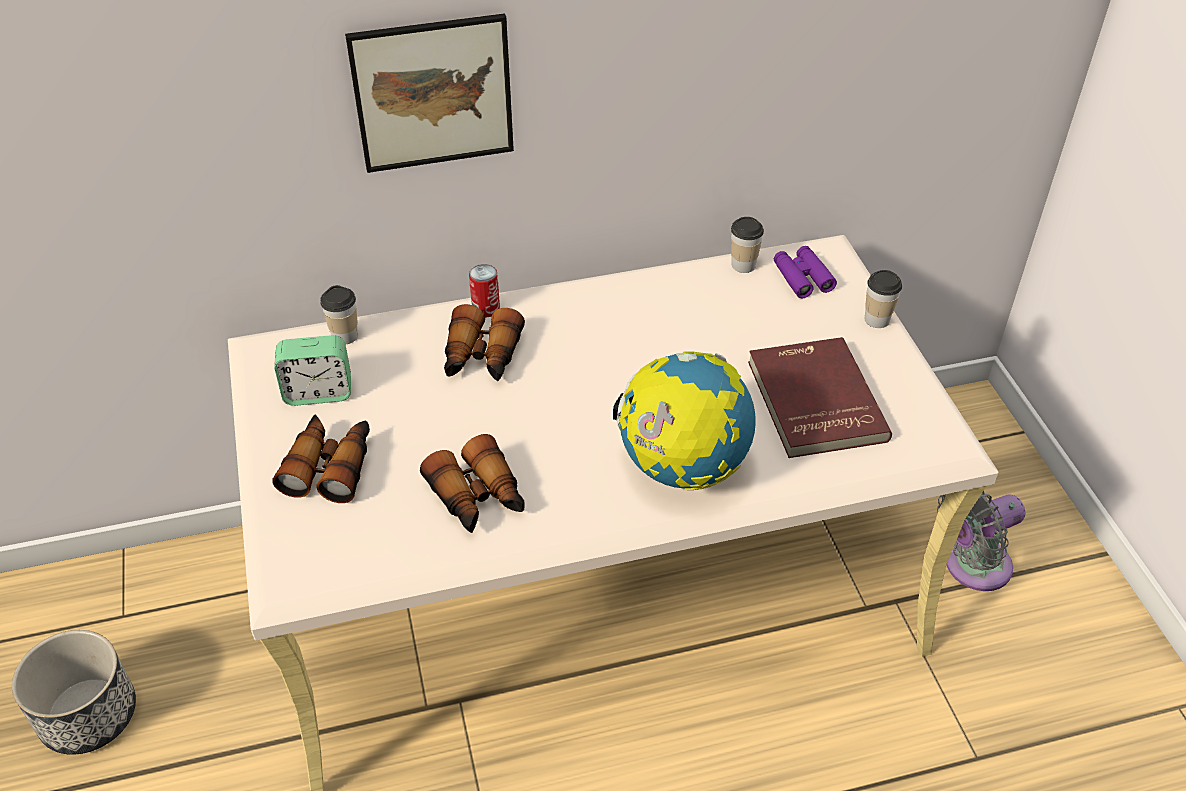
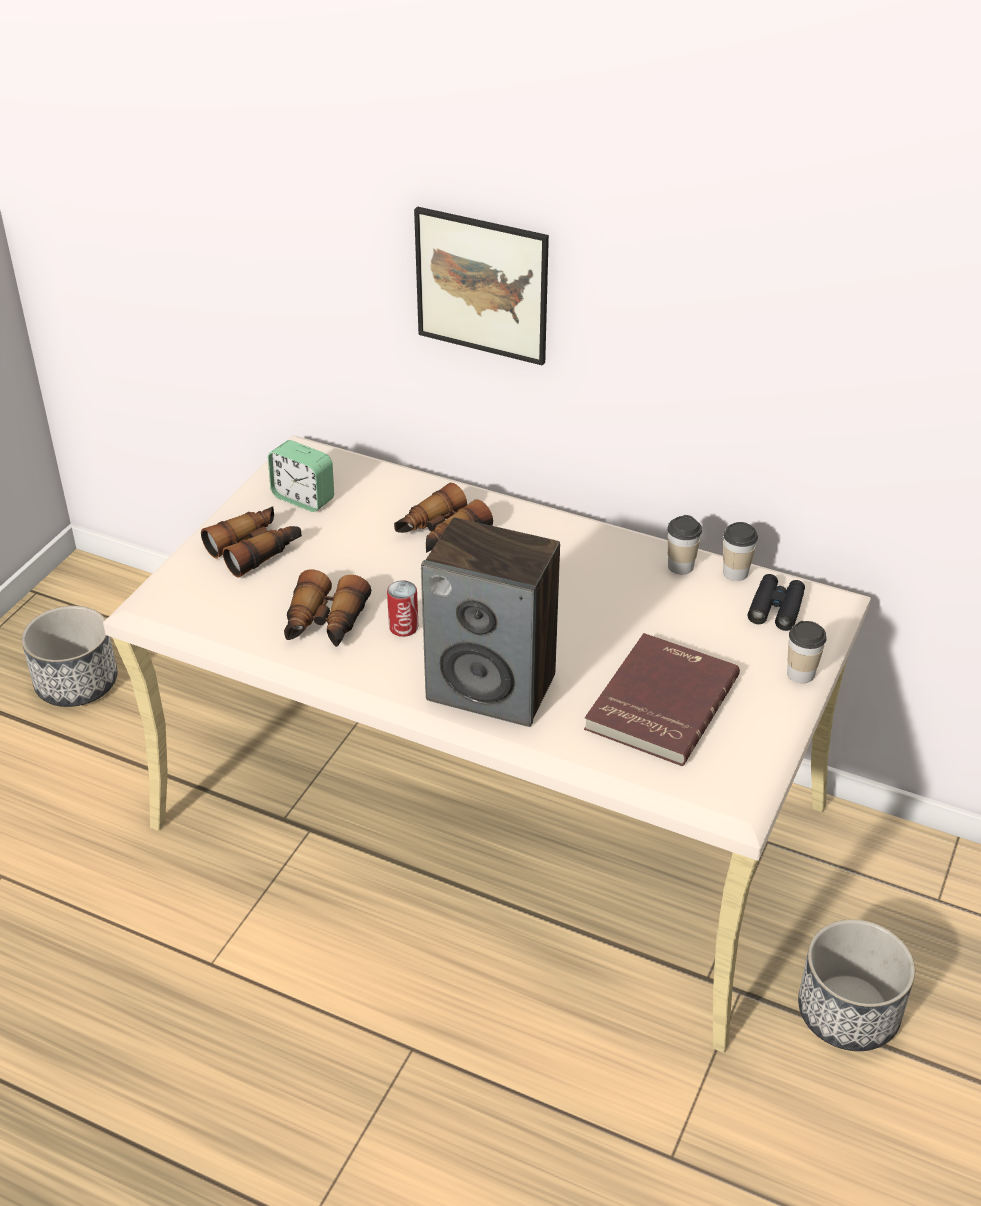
camera: 40 degrees right, 5 degrees down
(344, 336) = (364, 470): cup -> cup (680, 566)
(486, 308) = (485, 501): can -> can (403, 627)
(682, 467) = (493, 687): globe -> speaker
(802, 277) = (776, 608): purple binoculars -> black binoculars
(971, 567) = (849, 1012): grey fan -> planter

